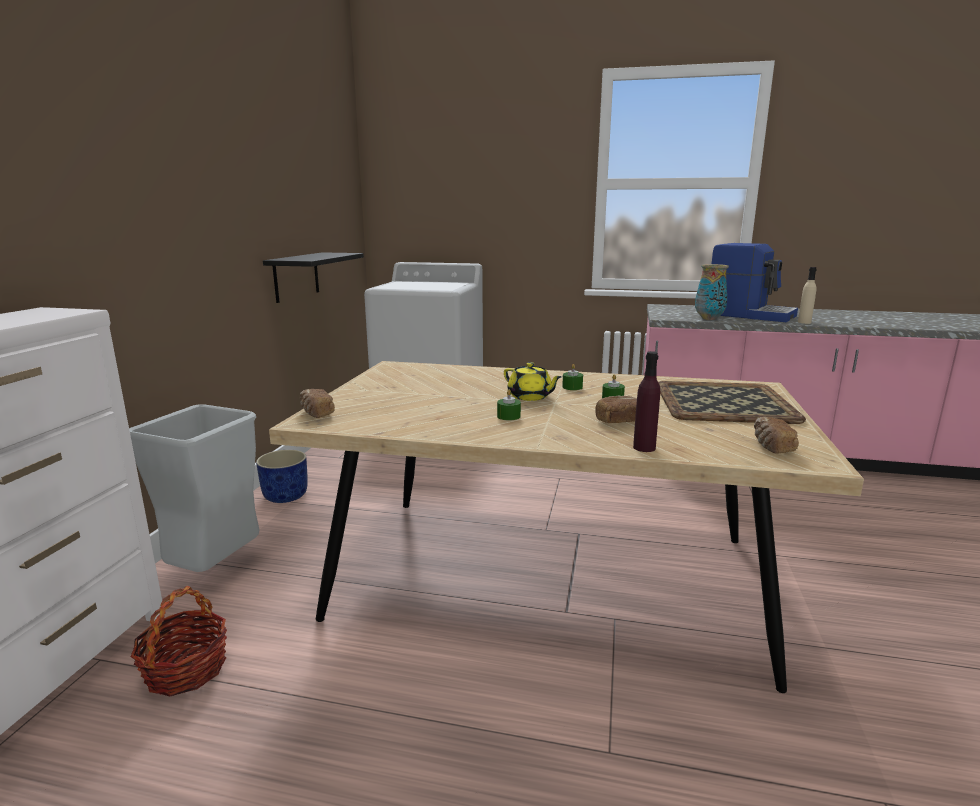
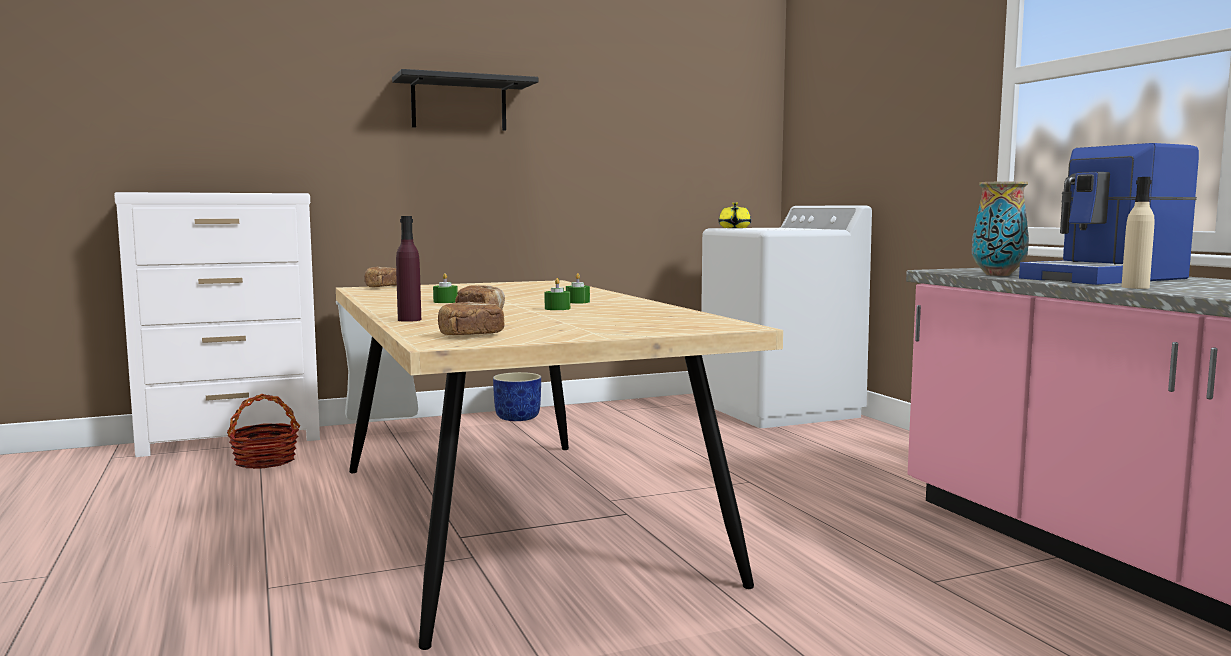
camera: 55 degrees right, 10 degrees down
(296, 276) = (622, 208): black shelf -> black shelf (459, 104)
(530, 397) = (517, 300): yellow teapot -> yellow teapot (734, 228)
(722, 403) = (616, 323): tray -> none
(750, 315) = (1107, 278): coffee machine -> coffee machine turned 60 degrees clockwise

